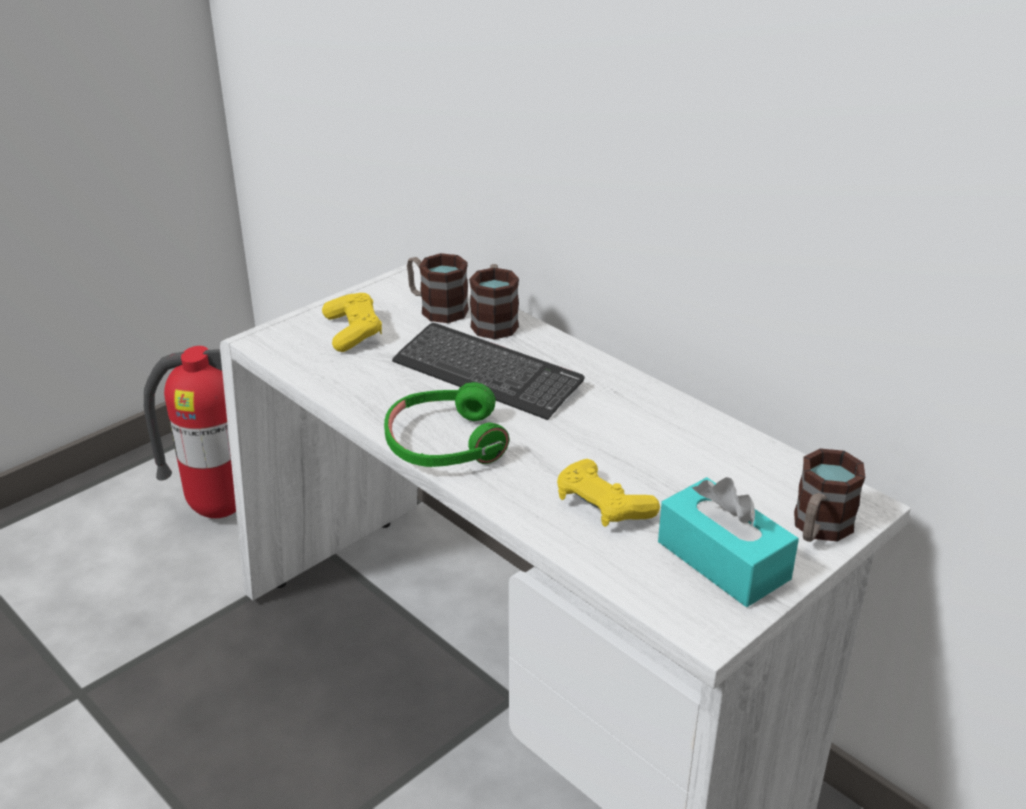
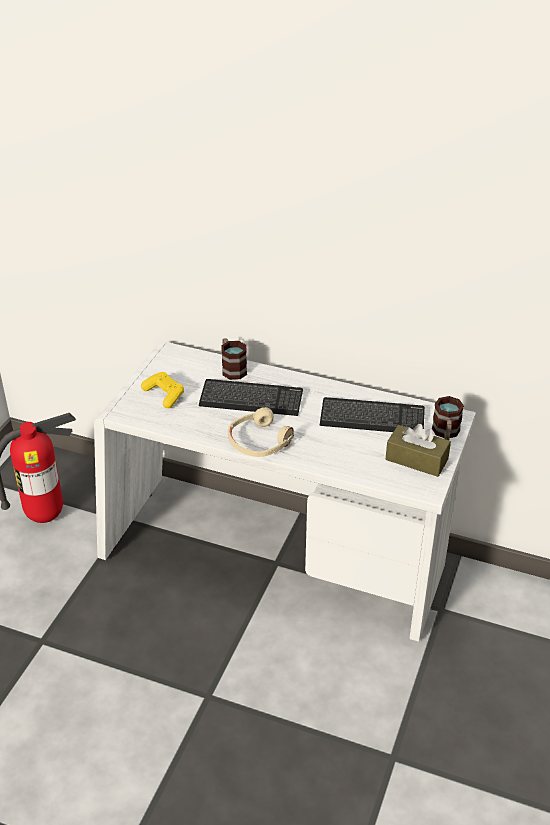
camera: 25 degrees left, 5 degrees up
(436, 308) = (196, 369): mug -> none
(444, 443) = (259, 442): green headphones -> beige headphones
(602, 506) = (351, 450): yellow game controller -> none
(684, 461) = (372, 418): none -> keyboard
(723, 560) = (416, 459): turquoise tissue box -> brown tissue box

